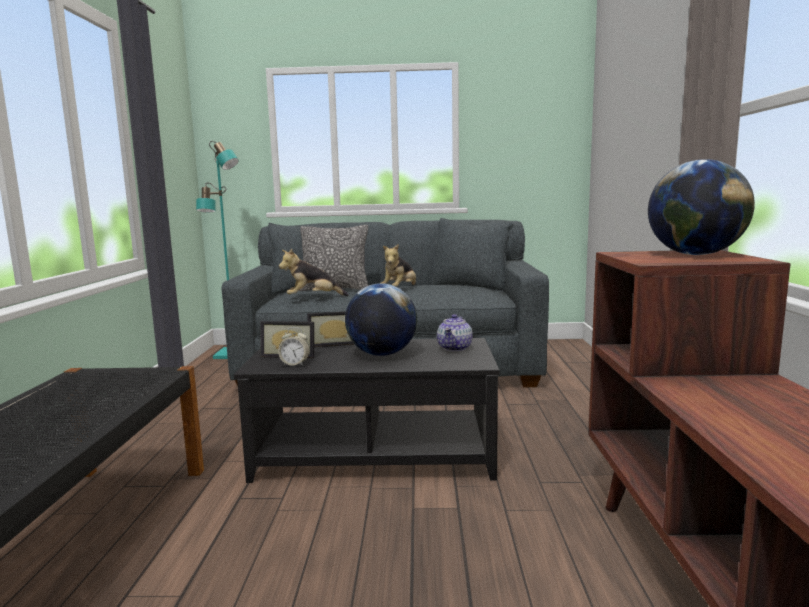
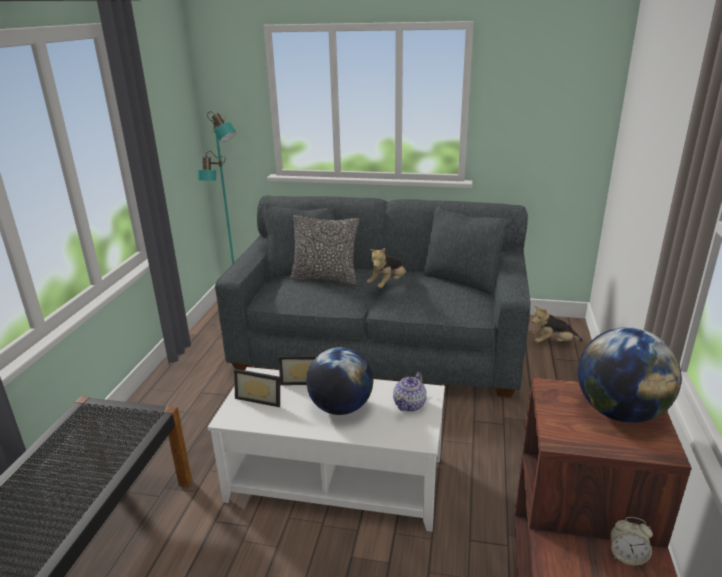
camera: 10 degrees right, 15 degrees up
(295, 364) = (261, 417): alarm clock -> alarm clock (627, 556)
(313, 298) = (300, 296): plush toy -> plush toy (553, 343)
(375, 453) = (336, 478): black coffee table -> white coffee table

